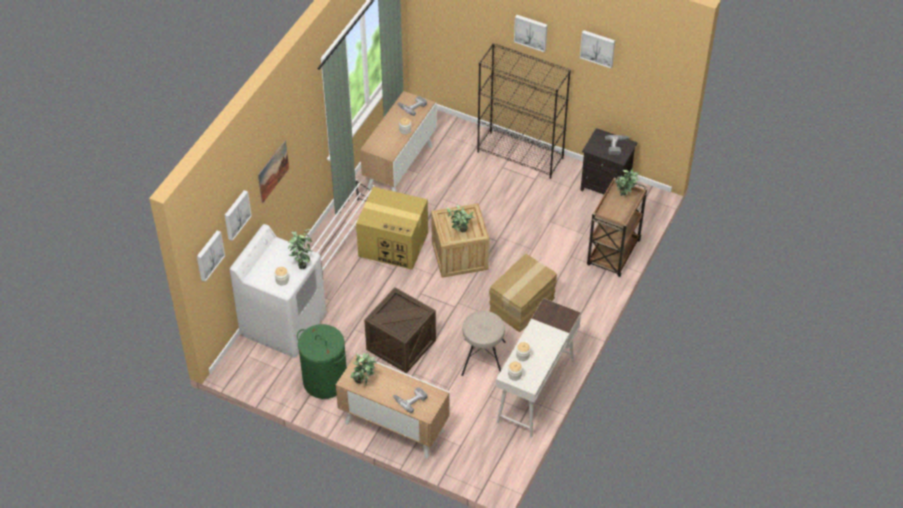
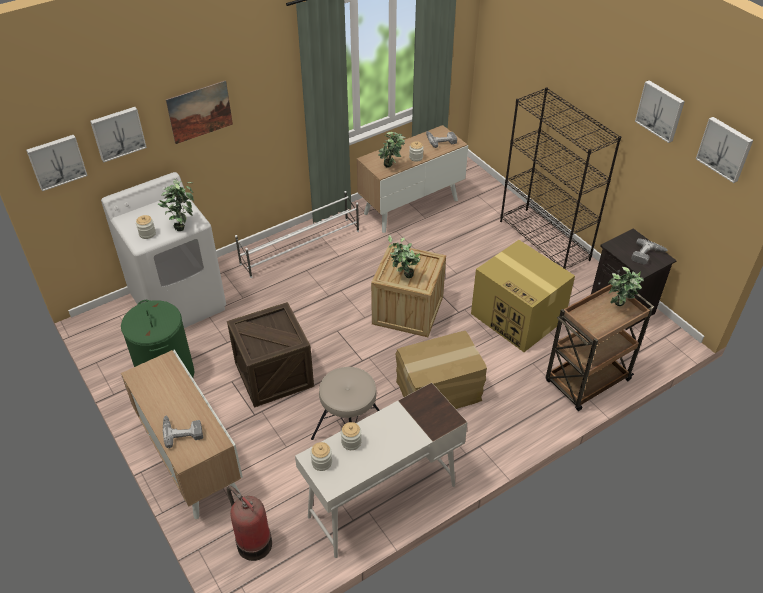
camera: 30 degrees right, 5 degrees down
(364, 382) = (152, 385): potted plant -> potted plant (391, 168)
(394, 244) = (349, 272): cardboard box -> cardboard box (518, 317)
(474, 453) = (252, 542): none -> fire extinguisher
(531, 32) = (589, 78): picture -> picture (725, 149)

